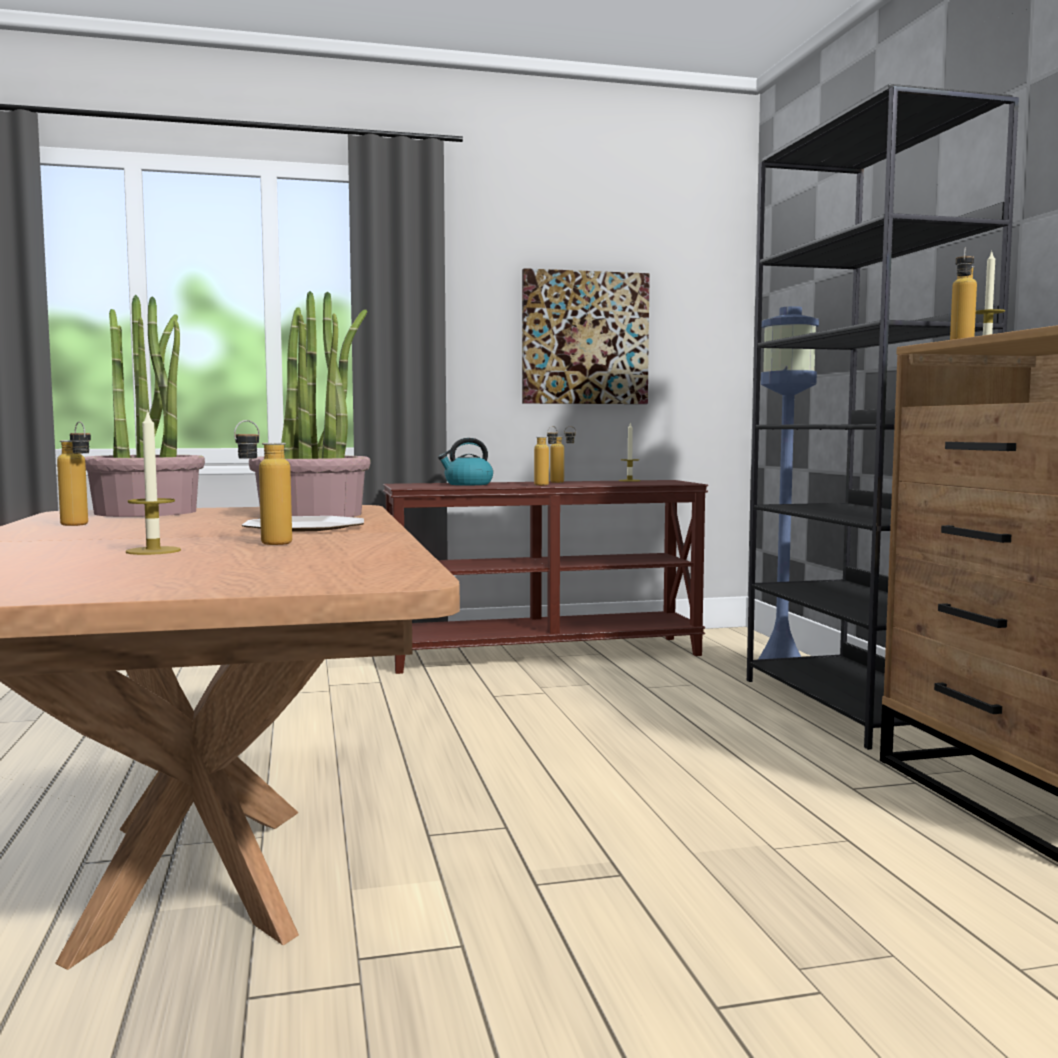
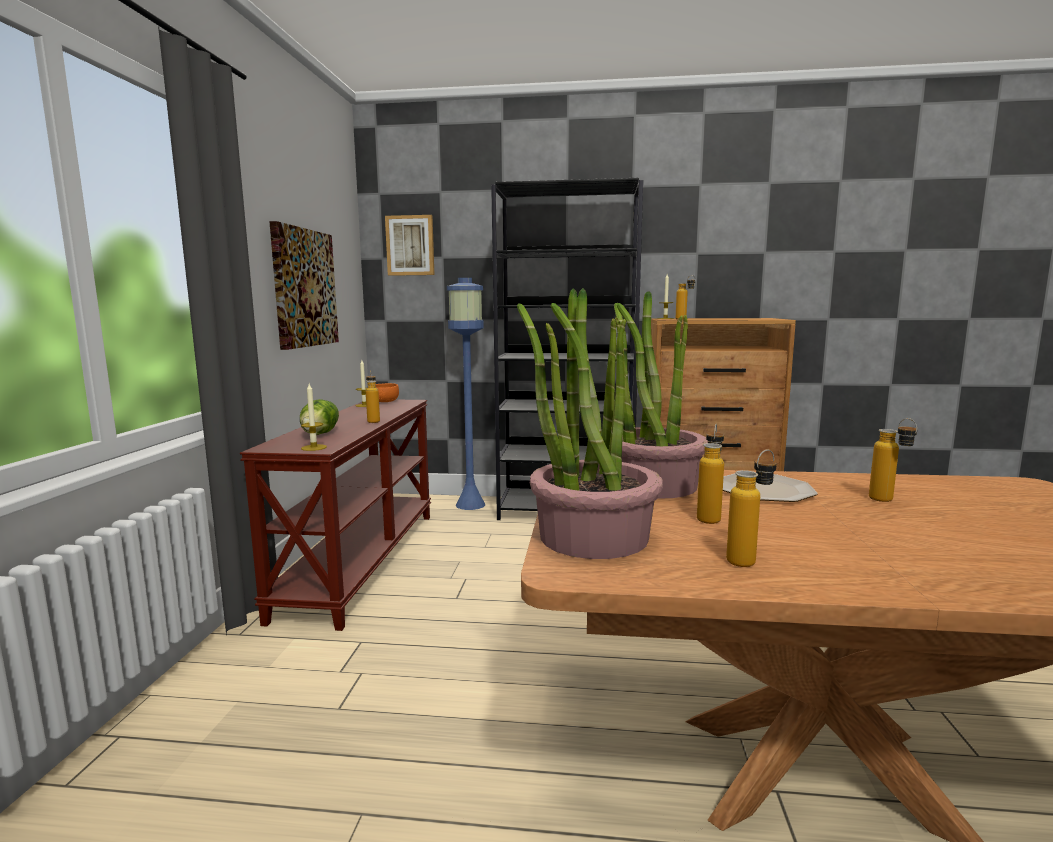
camera: 70 degrees left, 5 degrees up
(153, 551) = (951, 528): candle -> candle (314, 447)
(467, 484) = (320, 434): kettle -> lettuce
(563, 482) = (352, 416): bottle -> bottle (709, 517)
(667, 481) = (385, 401): none -> orange bowl
(787, 270) = (410, 245): none -> picture

